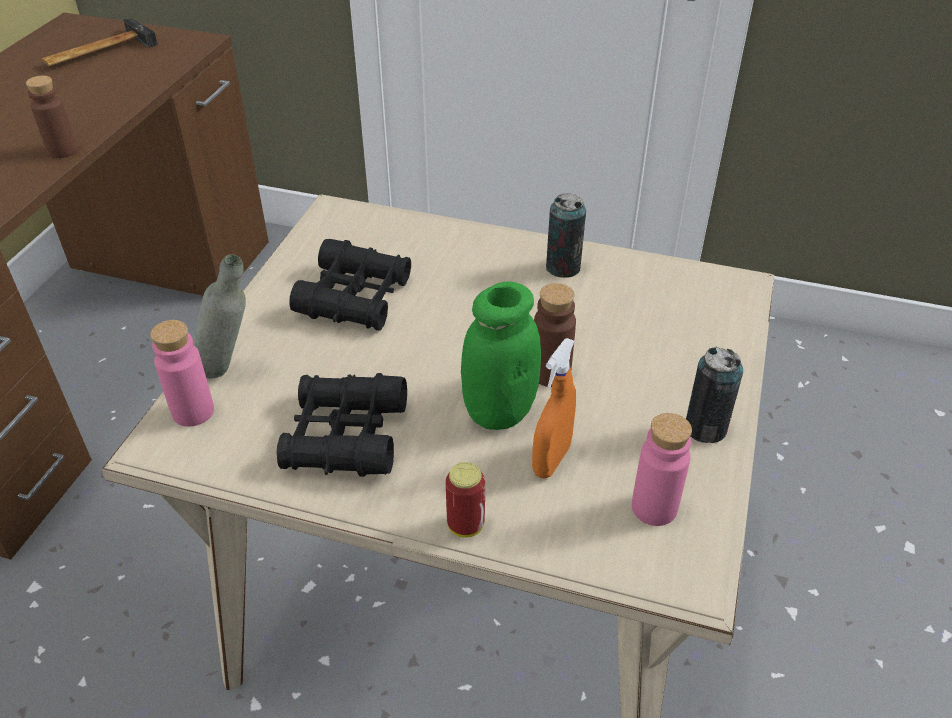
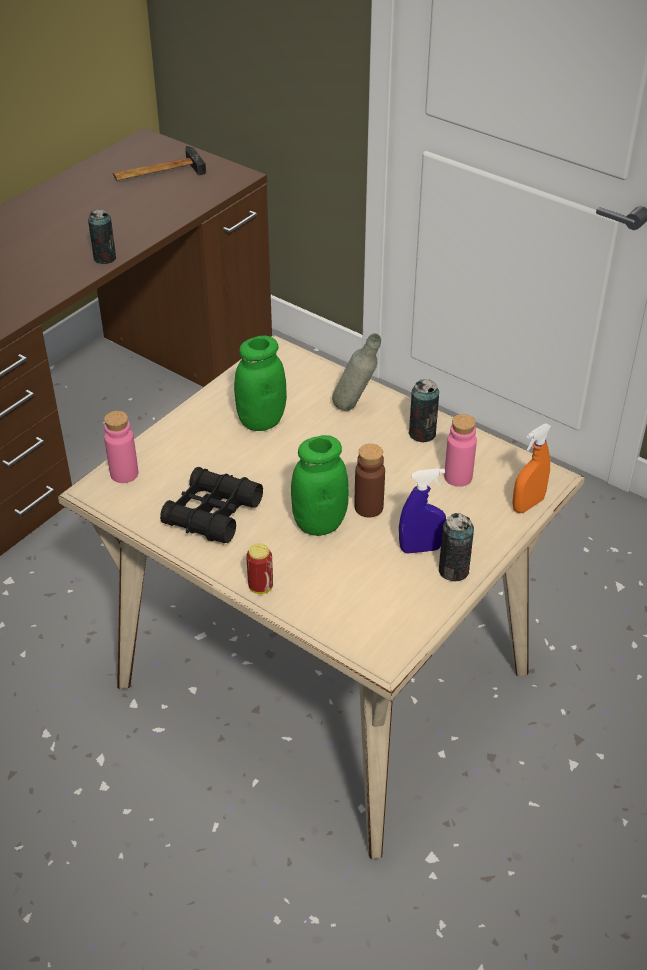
camera: 20 degrees right, 0 degrees up
(62, 151) = (105, 258): brown bottle -> can
(230, 371) = (157, 453): grey bottle -> grey bottle (355, 408)
(355, 297) = (261, 421): black binoculars -> green jar
(551, 460) = (336, 563): orange spray bottle -> orange spray bottle (528, 505)
(647, 410) = (420, 548): none -> blue spray bottle
(654, 507) = (386, 609): pink bottle -> pink bottle (458, 477)

